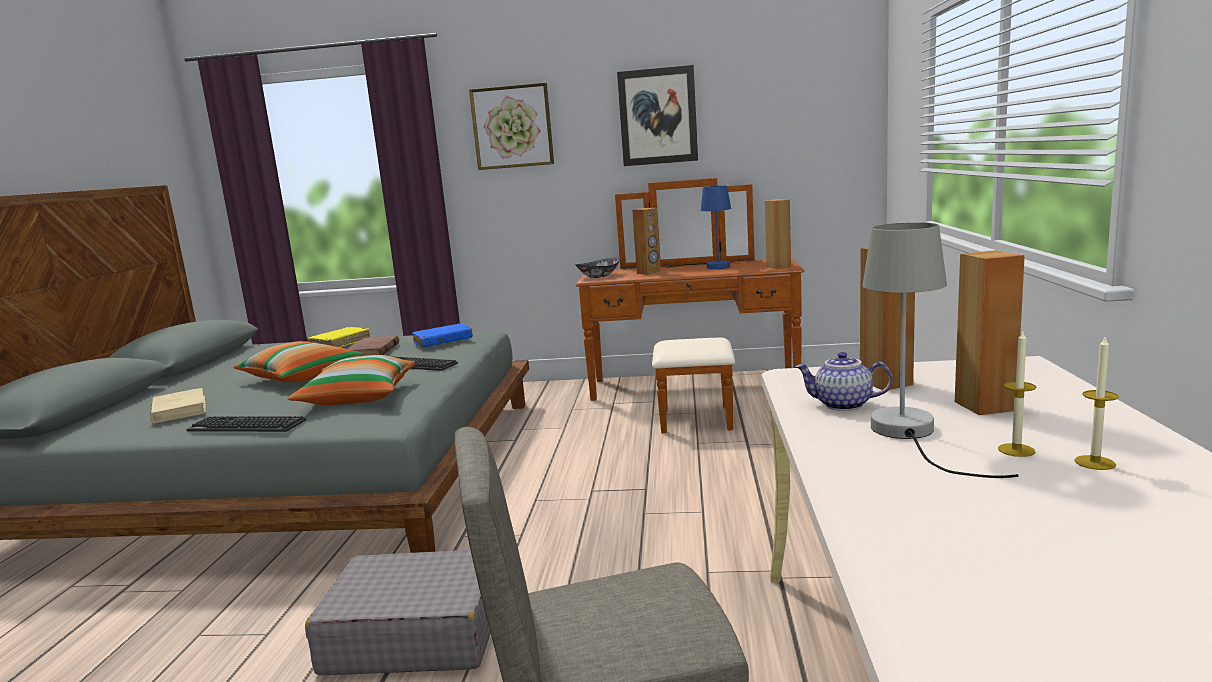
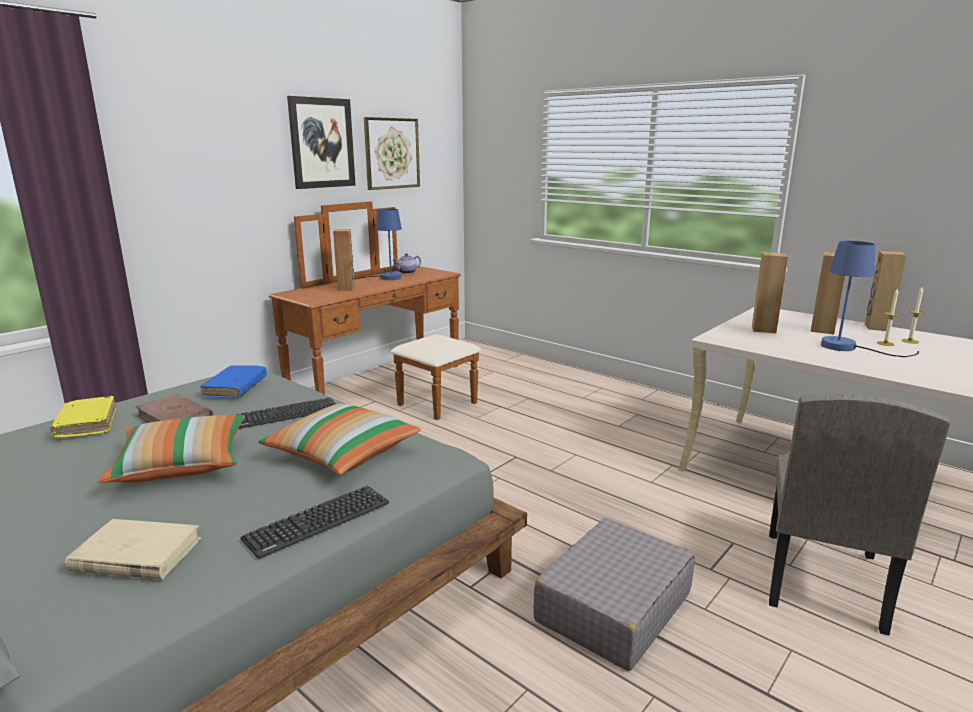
camera: 55 degrees left, 5 degrees up
(512, 127) = (183, 141): picture -> picture (392, 153)
(599, 276) = (309, 297): bowl -> none
(778, 266) = (436, 273): brown speaker -> brown speaker (876, 327)
(842, 405) = (790, 343): teapot -> teapot (407, 272)
(911, 435) = (849, 348): grey table lamp -> blue table lamp

